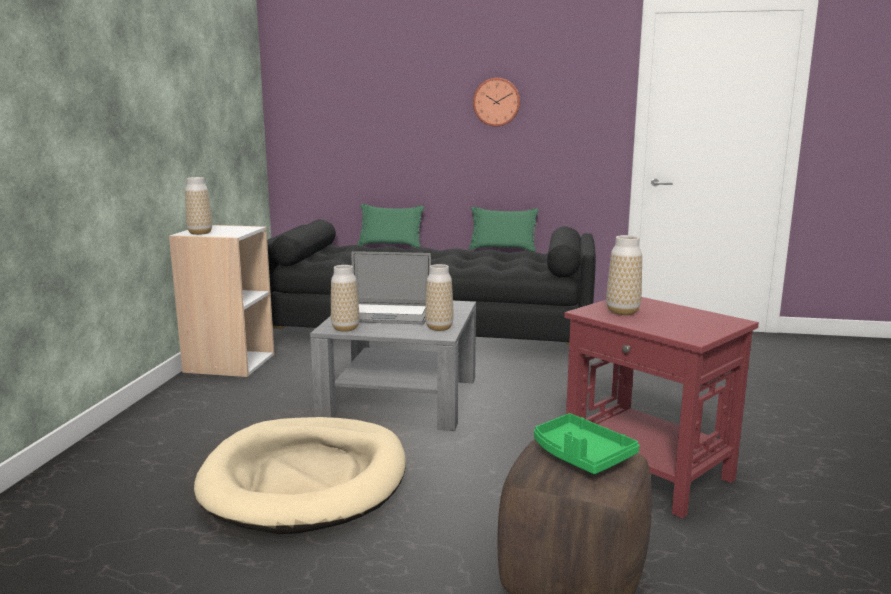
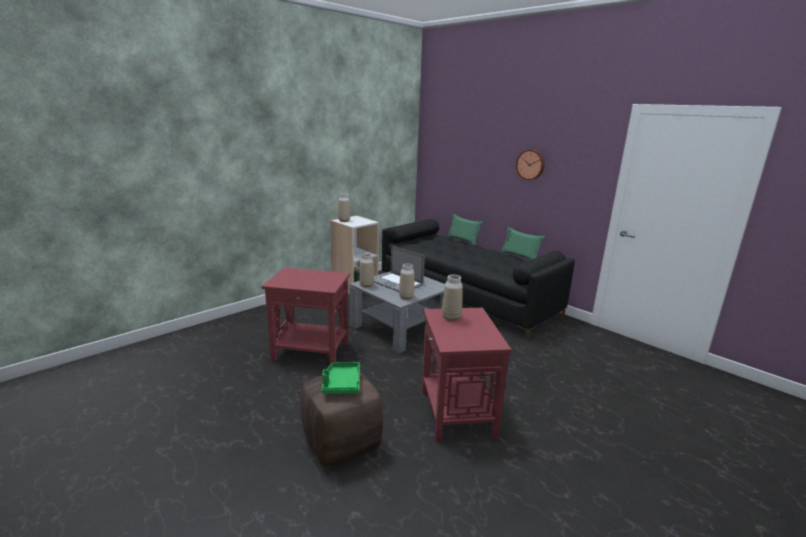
camera: 35 degrees right, 5 degrees up
(306, 479) = (311, 352): beige dog bed -> red side table

